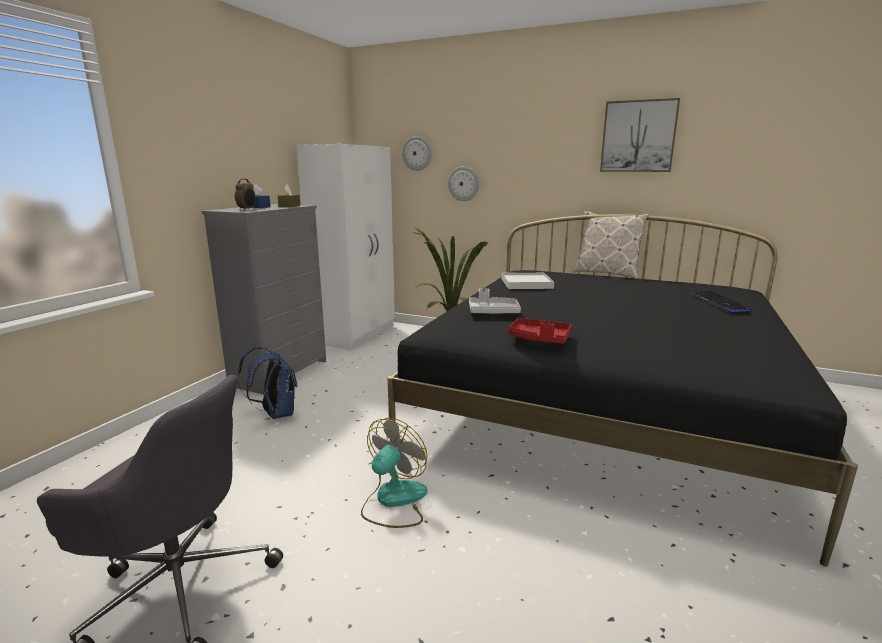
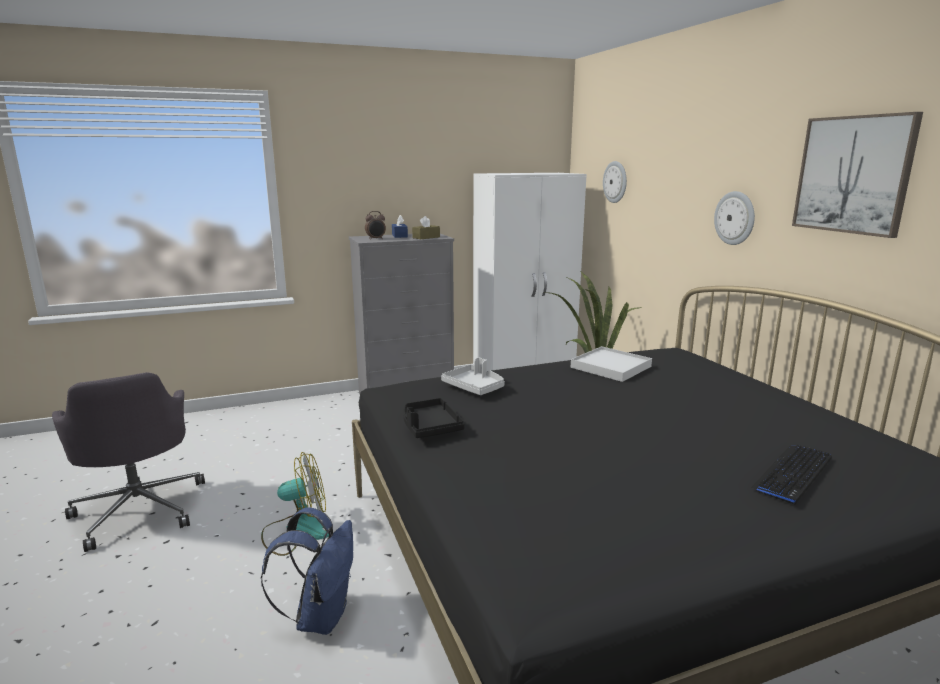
camera: 45 degrees right, 0 degrees up
(275, 414) = (348, 427): blue backpack -> blue backpack (321, 616)
(463, 183) = (651, 224): wall clock -> wall clock (735, 218)
(539, 339) = (429, 427): red tray -> black tray
(606, 273) = (776, 383): pillow -> none

